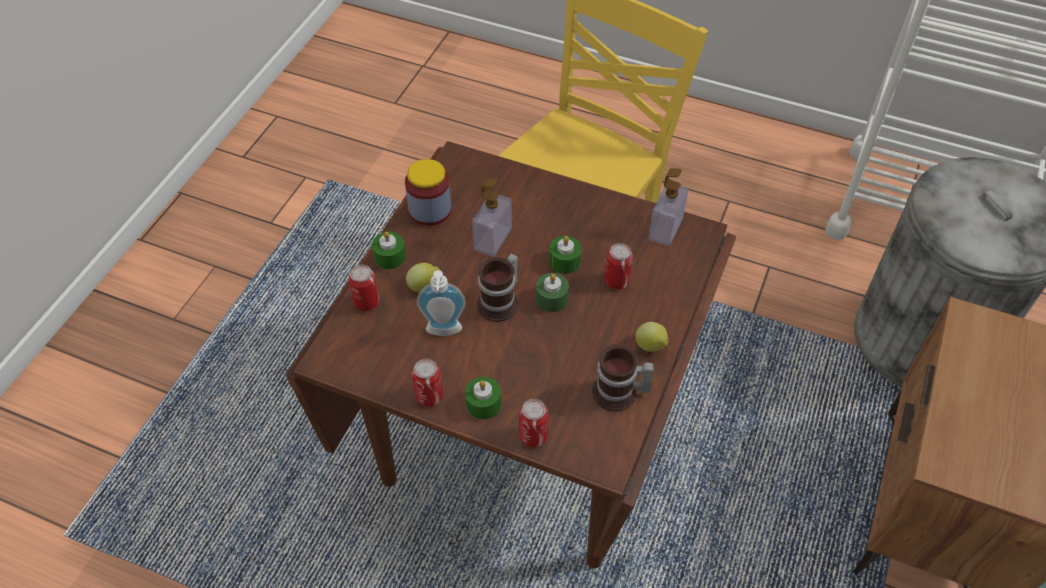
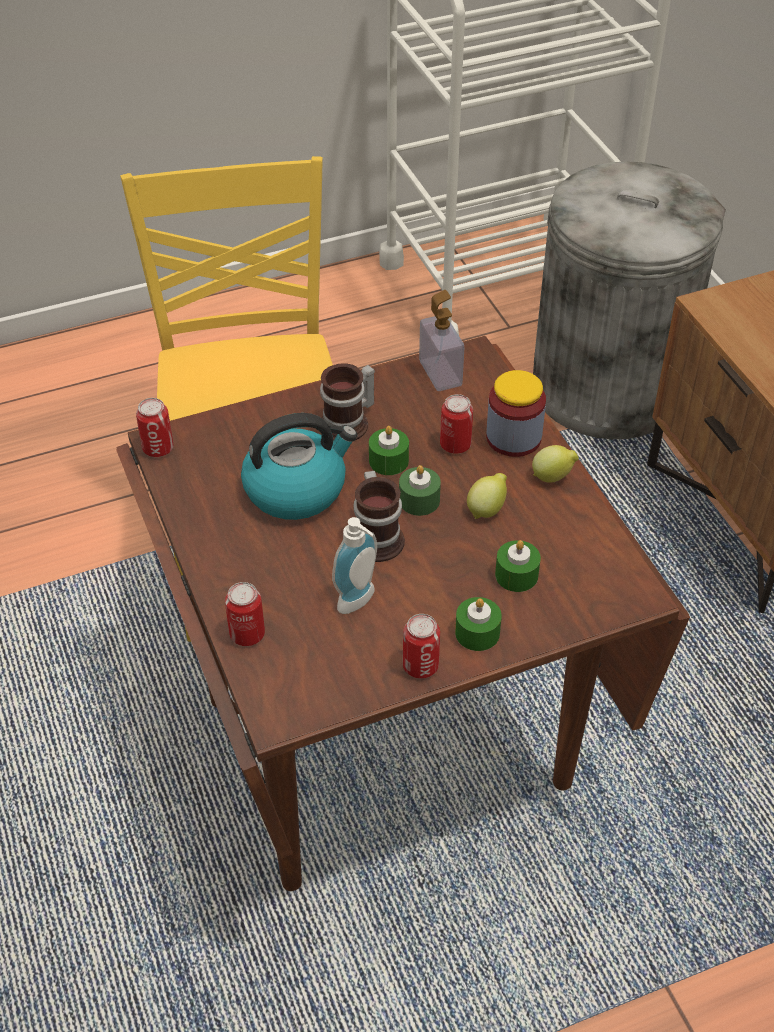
camera: 45 degrees left, 5 degrees down
(390, 257) = (214, 576): green candle -> green candle (516, 575)
(425, 287) = (287, 577): lemon -> lemon (487, 509)
(430, 210) = (198, 506): jar -> jar (513, 438)
(493, 239) = (296, 489): soap dispenser -> kettle
(533, 436) = (553, 623): can -> can (158, 448)
(619, 394) = (577, 534): mug -> mug (349, 424)

